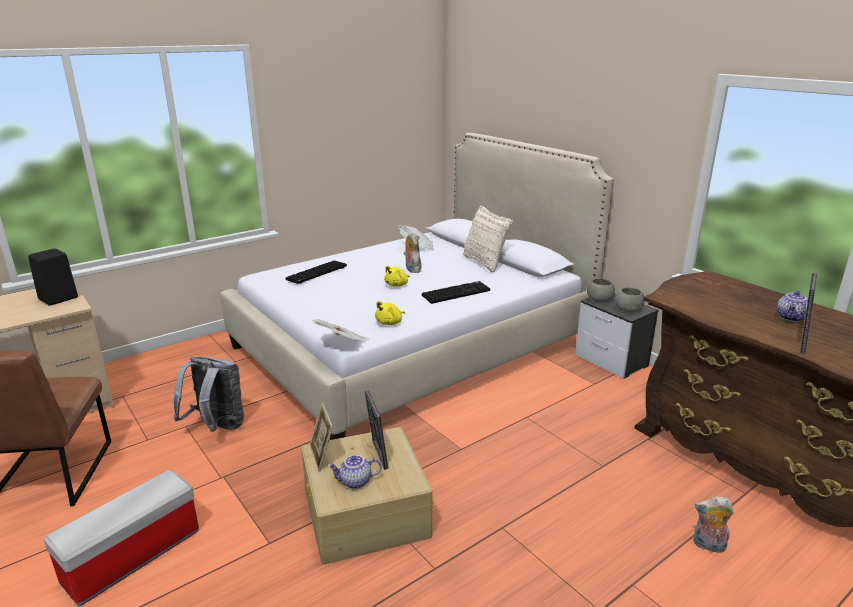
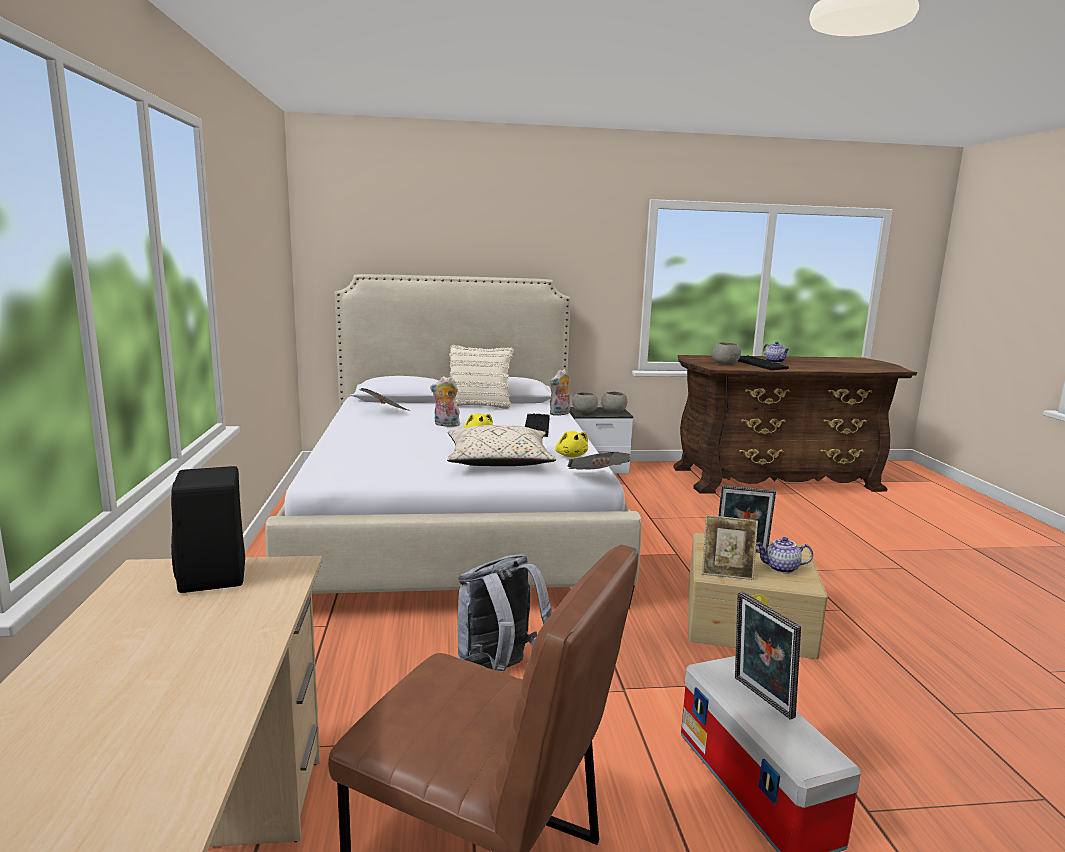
camera: 60 degrees left, 10 degrees down
(317, 273) = (382, 452): keyboard -> keyboard (760, 364)
(343, 306) = (499, 462): none -> beige pillow
(355, 482) = (781, 569): teapot -> teapot turned 75 degrees clockwise
(699, 297) = (725, 364): none -> grey bowl
(708, 546) = (846, 519): plush toy -> plush toy (560, 414)
(800, 342) = (812, 367): picture frame -> picture frame (760, 698)

